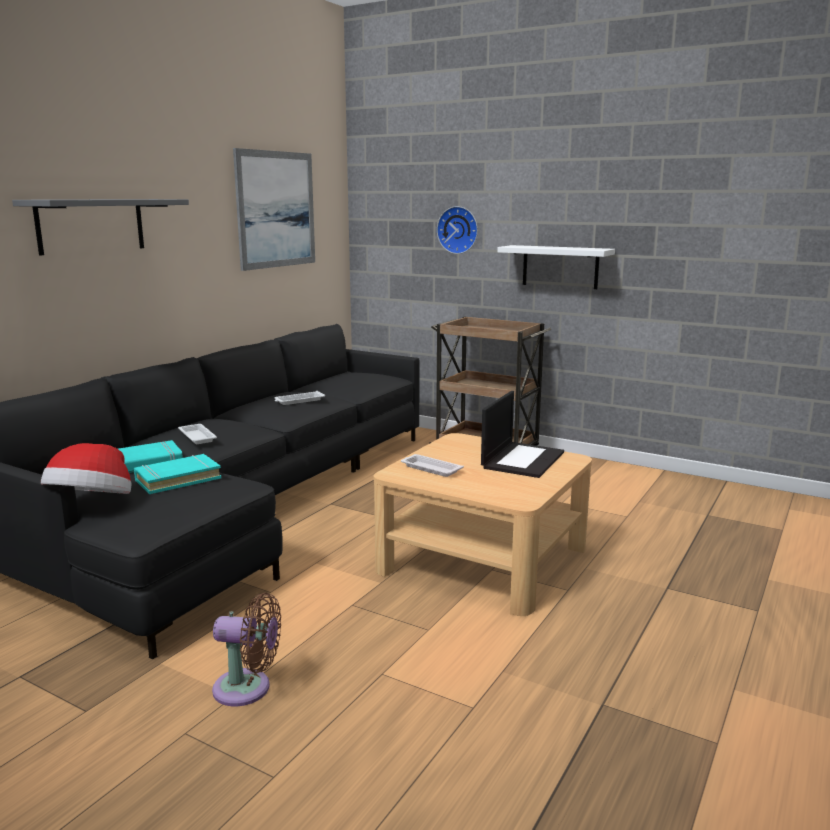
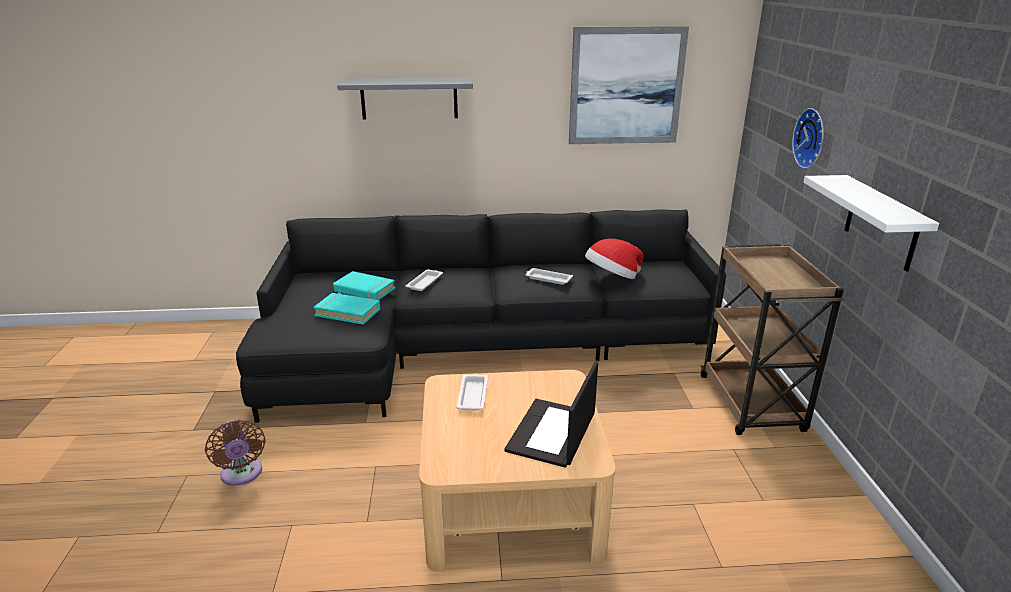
camera: 55 degrees right, 10 degrees up
(92, 504) = (285, 308): hat -> hat (612, 278)
(522, 459) = (552, 433): laptop -> laptop turned 120 degrees clockwise

